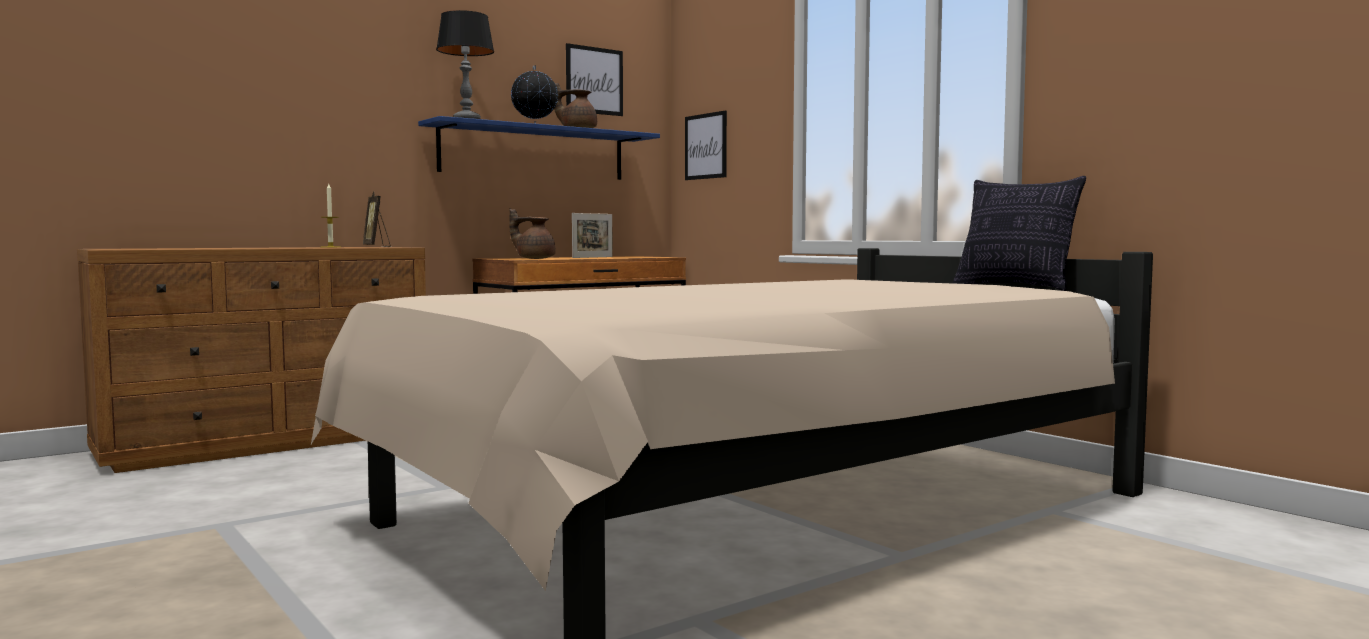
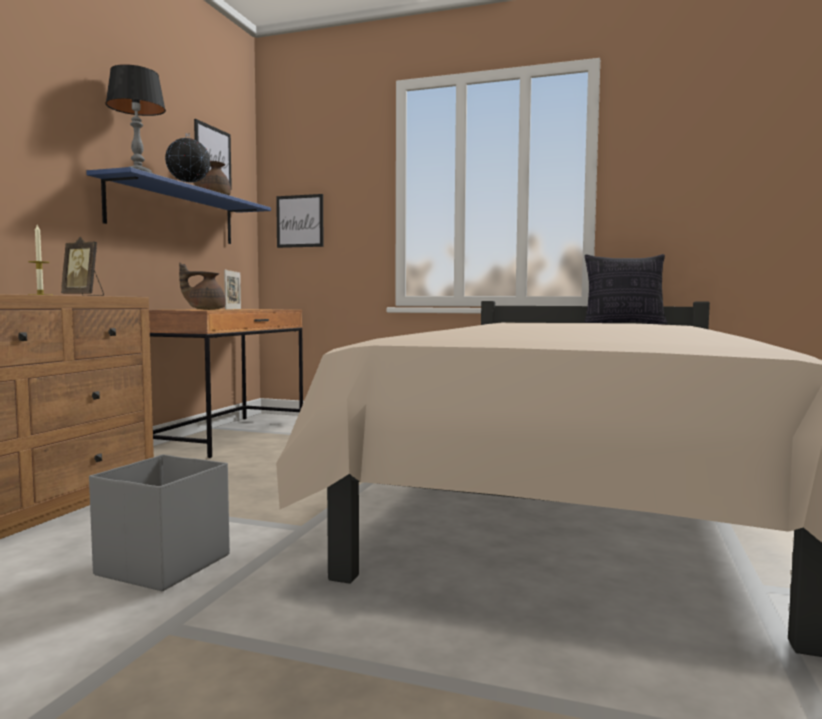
camera: 35 degrees left, 0 degrees up
(299, 490) = (162, 565): none -> grey storage box

